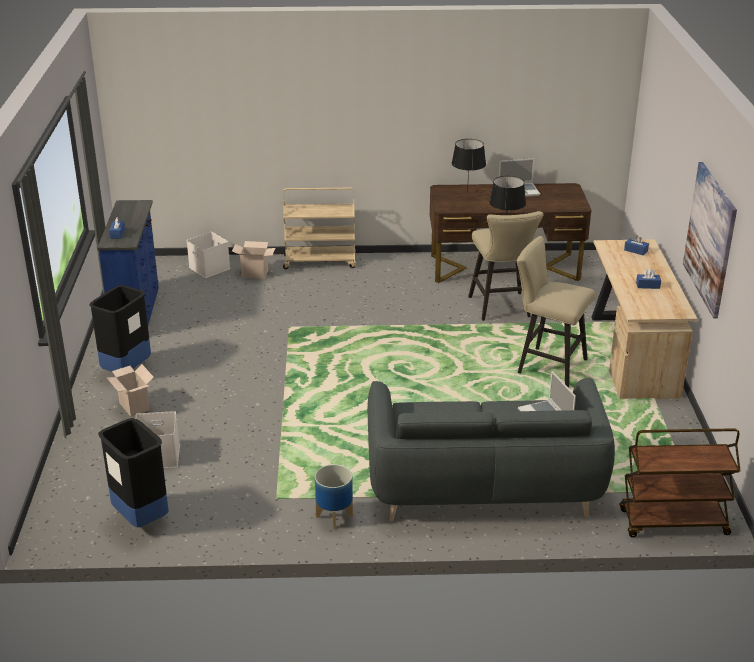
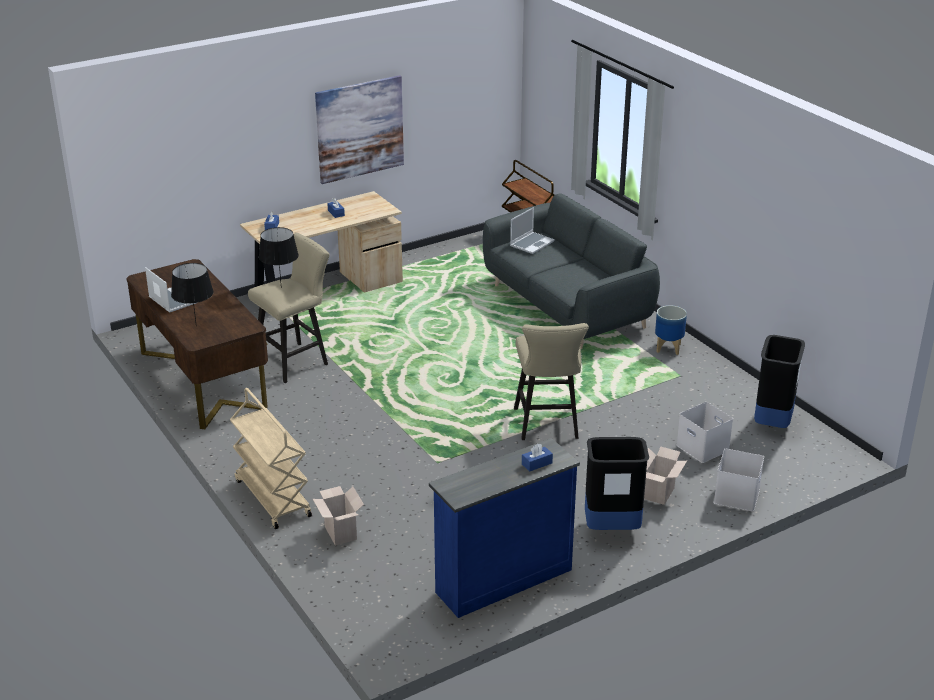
camera: 120 degrees left, 0 degrees up
(208, 268) = (353, 576): white storage box -> white storage box (737, 496)
(547, 366) = (380, 318): beige stool -> beige stool (547, 426)

